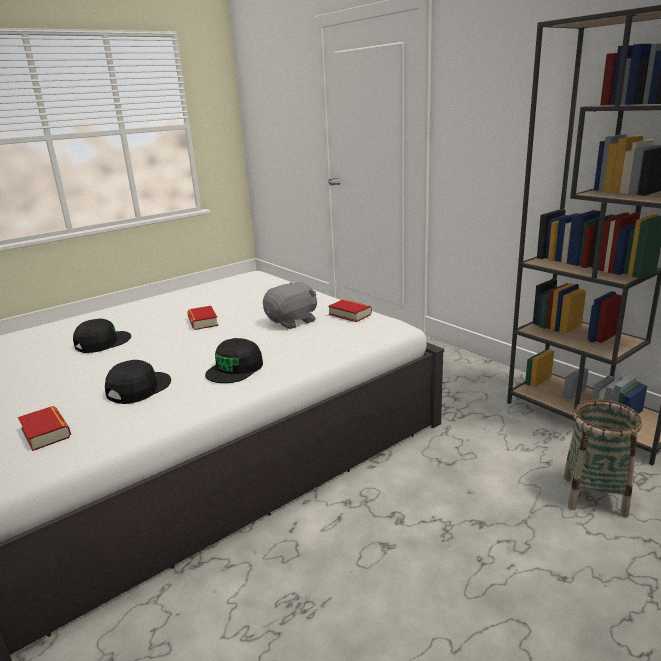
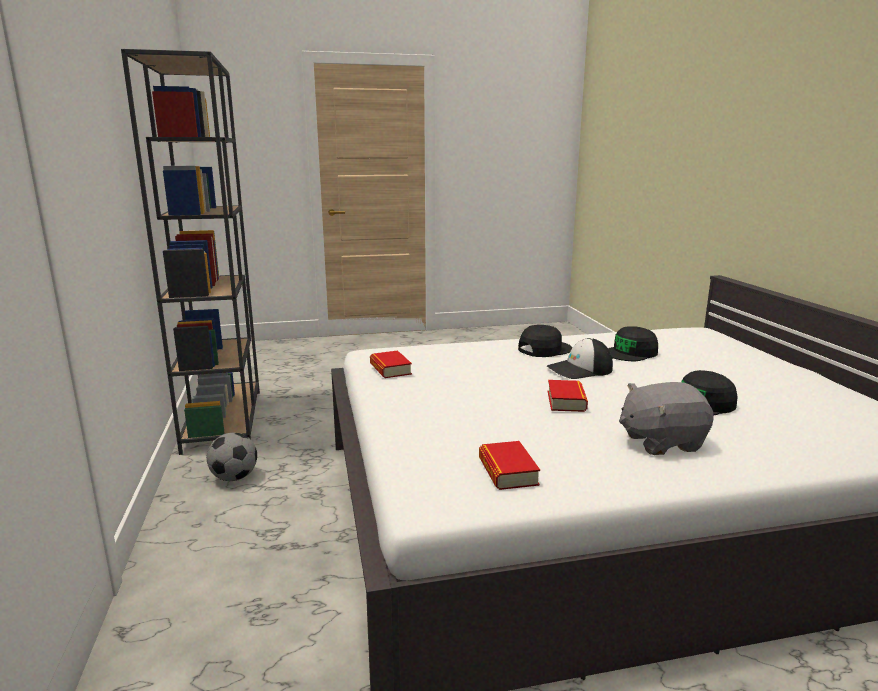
camera: 155 degrees left, 5 degrees down
(46, 433) = (691, 342): book -> book (507, 471)
(194, 350) = (580, 370): none -> cap
(292, 321) = (458, 376): grey plush toy -> grey plush toy (661, 441)
(470, 381) = (234, 477): none -> football
(594, 496) = (321, 391): basket -> none

